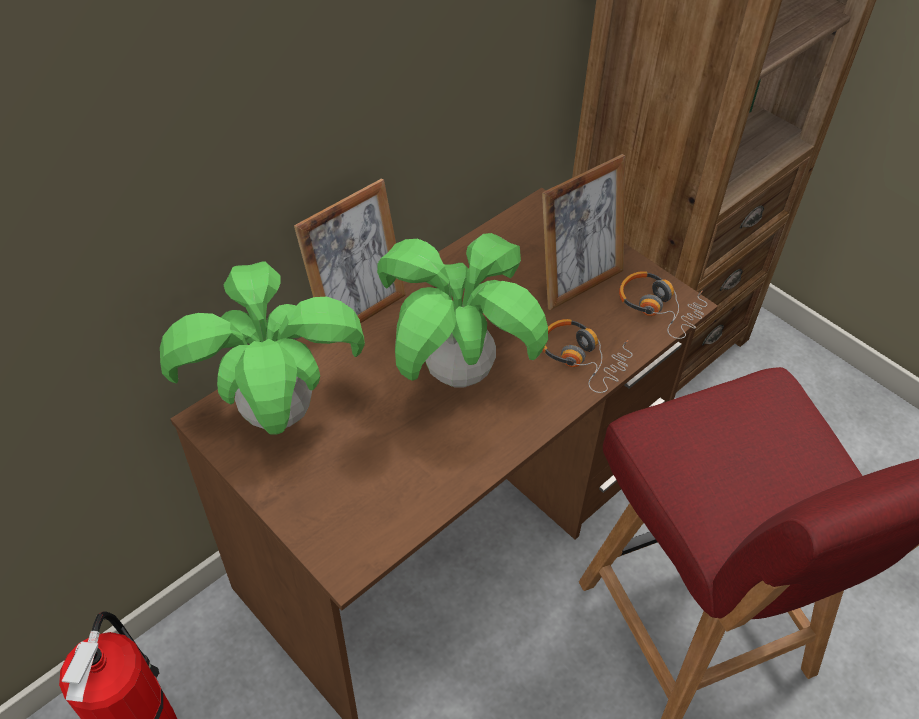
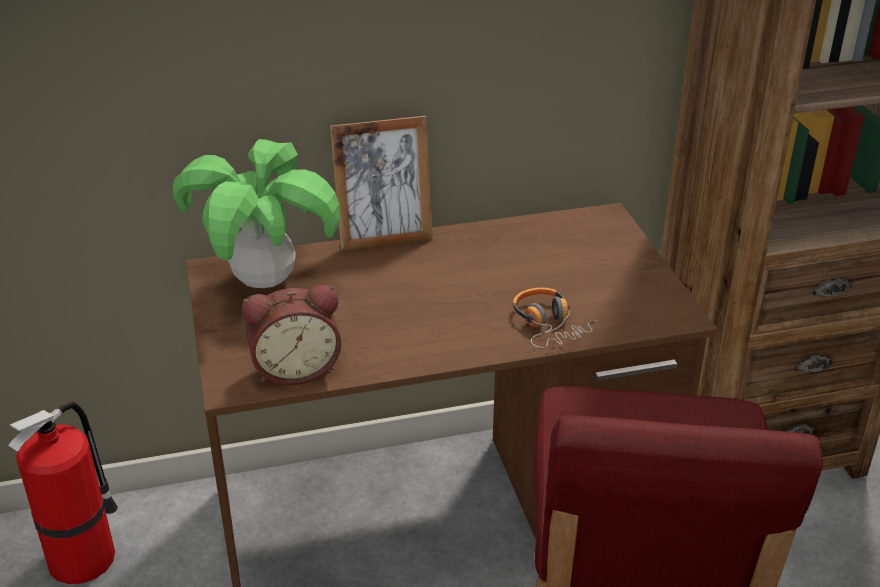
camera: 30 degrees right, 15 degrees down
(392, 512) = (295, 368): none -> alarm clock
(459, 372) = (431, 300): potted plant -> none
(577, 282) = (593, 273): picture frame -> none
(659, 308) = (655, 313): headphones -> none

